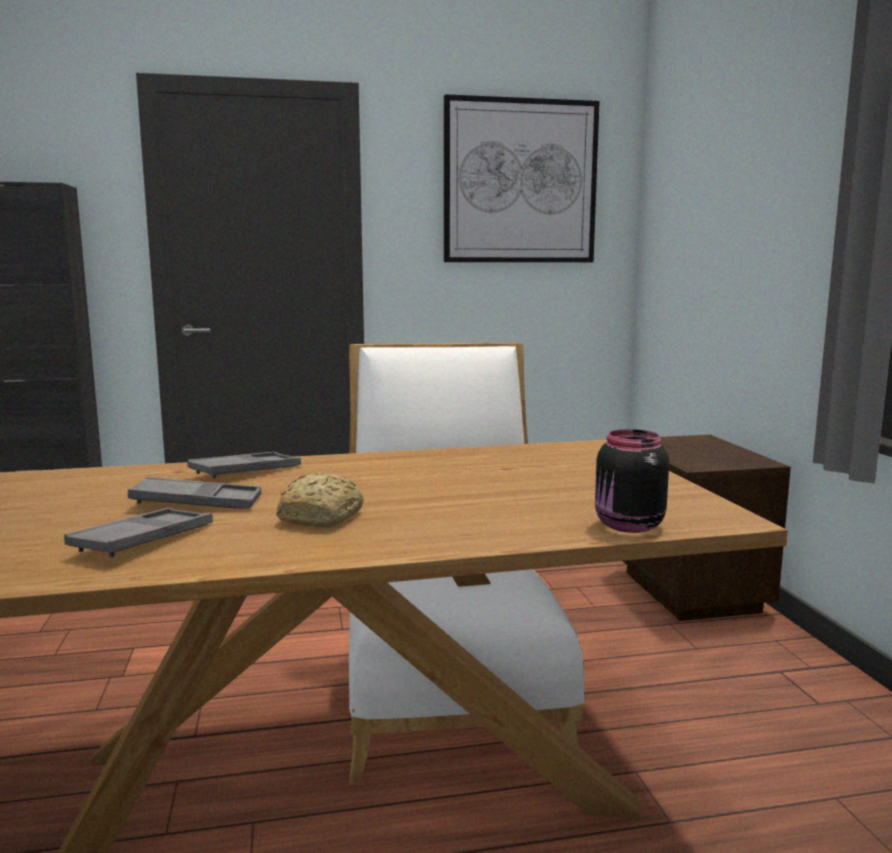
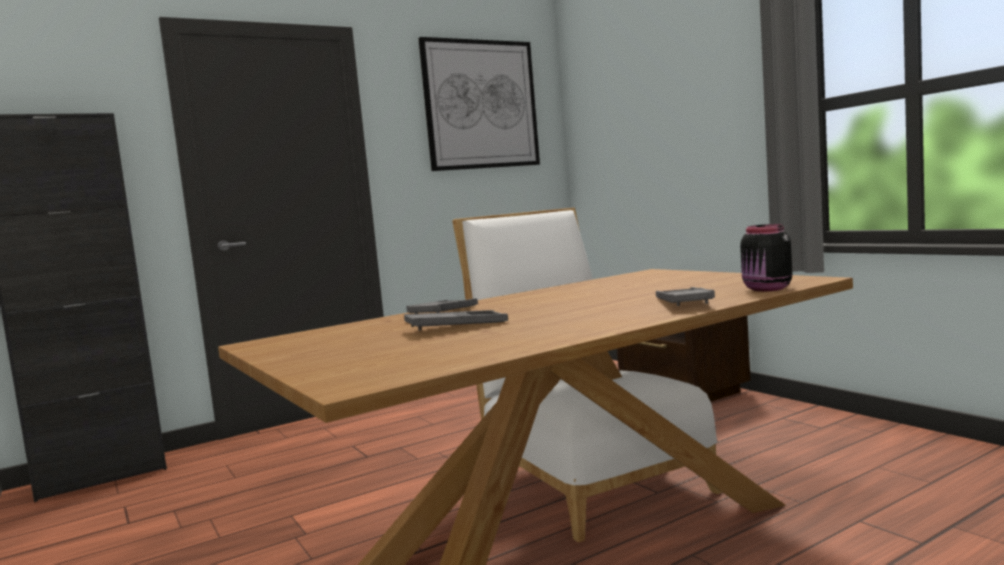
camera: 20 degrees left, 5 degrees down
(144, 540) = (474, 342): grey tray -> grey tray (683, 302)
(323, 517) = (569, 316): bread -> none

